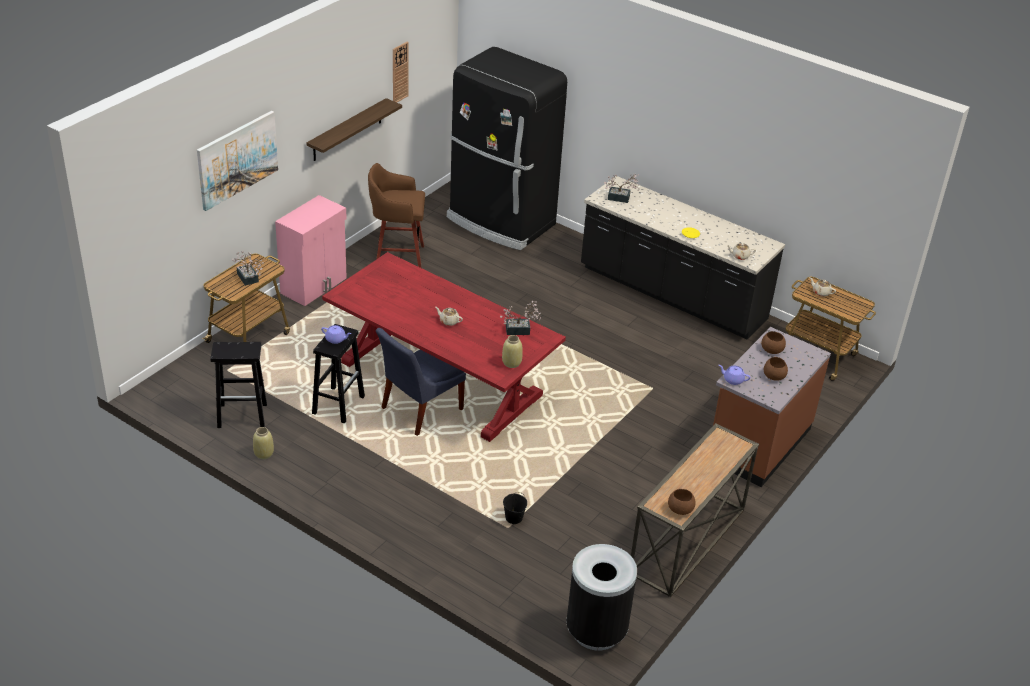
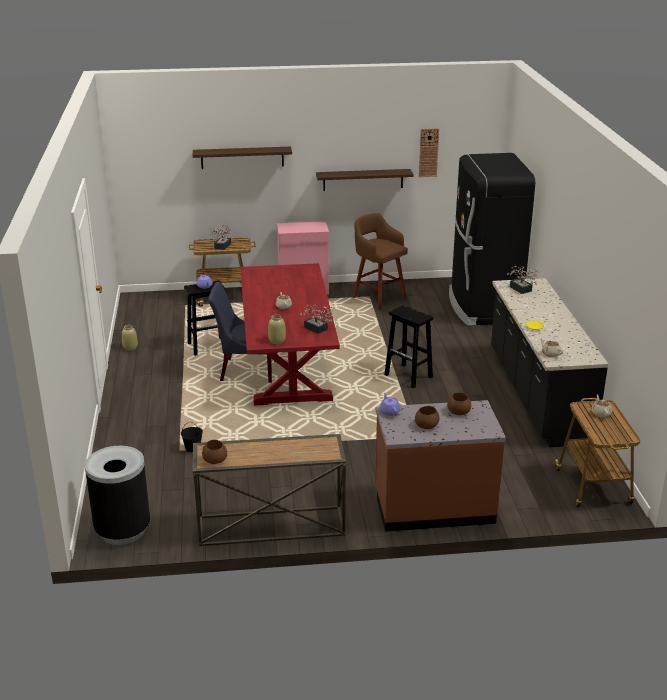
camera: 50 degrees right, 10 degrees down
(237, 159) = (242, 157): picture -> shelf
(243, 415) = (154, 327): black stool -> black stool (409, 376)

